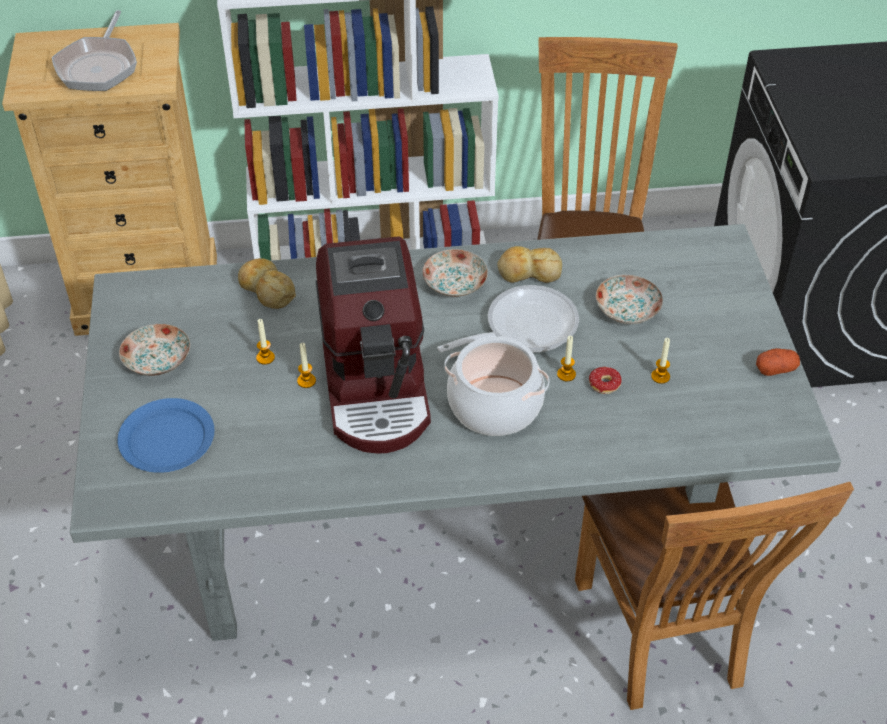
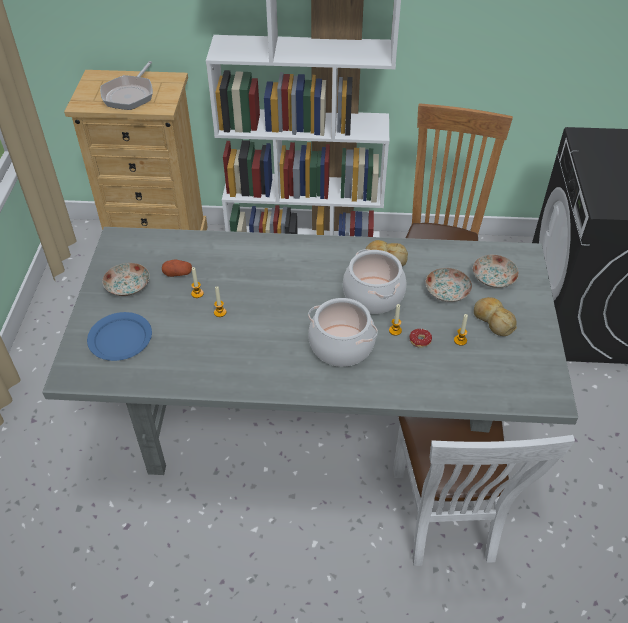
camera: 10 degrees right, 0 degrees up
(266, 290) = (209, 249): bread -> bread (493, 320)
(377, 388) = (265, 323): coffee machine -> none
(454, 283) = (333, 260): plate -> plate (493, 278)
(523, 328) = (373, 295): frying pan -> cooking pot
(664, 640) = (446, 521): brown chair -> white chair
(776, 369) = (543, 346): potato -> potato (178, 273)

